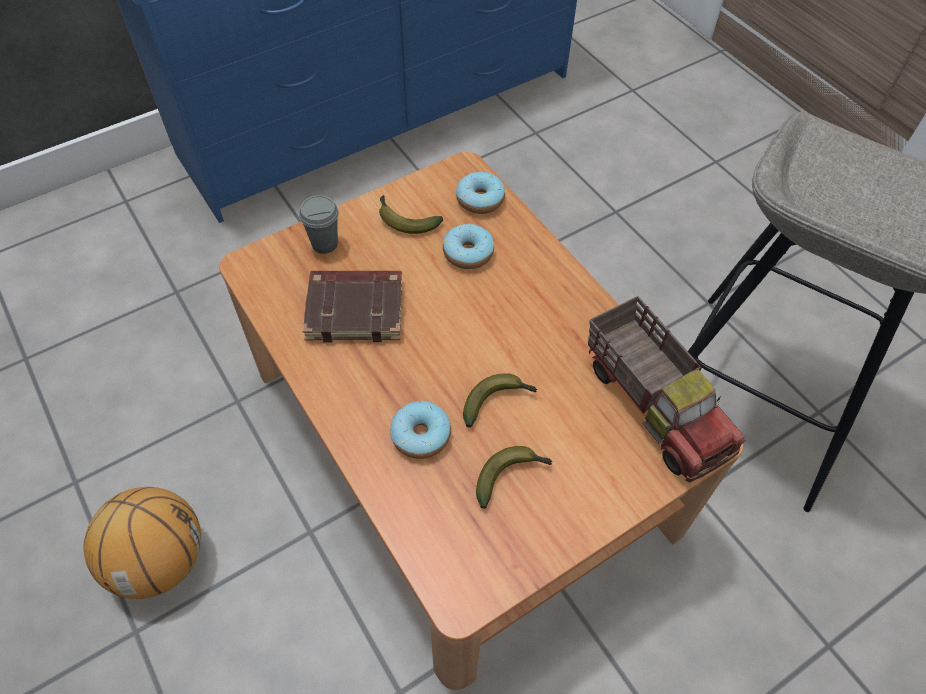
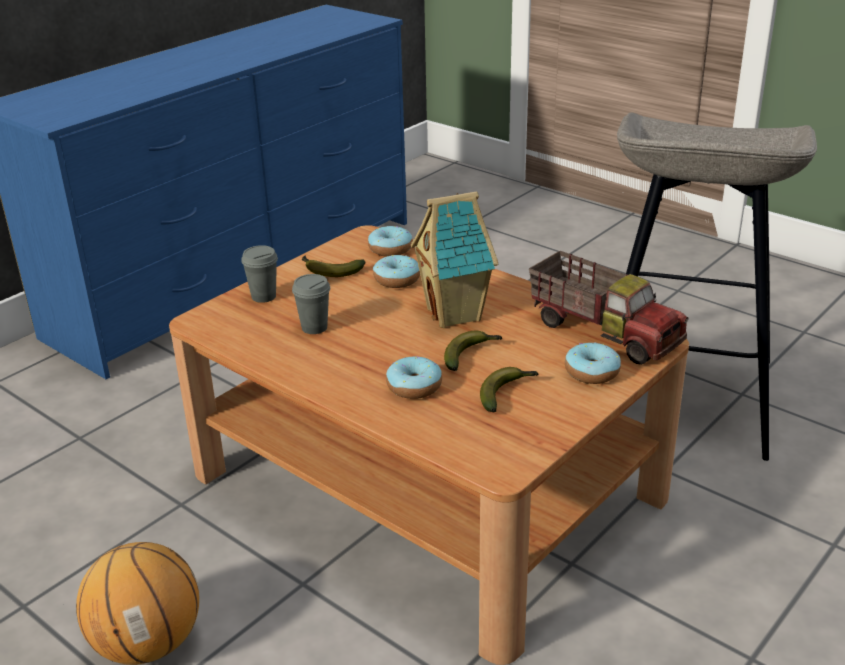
camera: 15 degrees left, 25 degrees down
(356, 309) = (314, 327): brown book -> grey cup
(507, 329) = (456, 314): none -> toy house
(615, 469) = (592, 372): none -> donut

